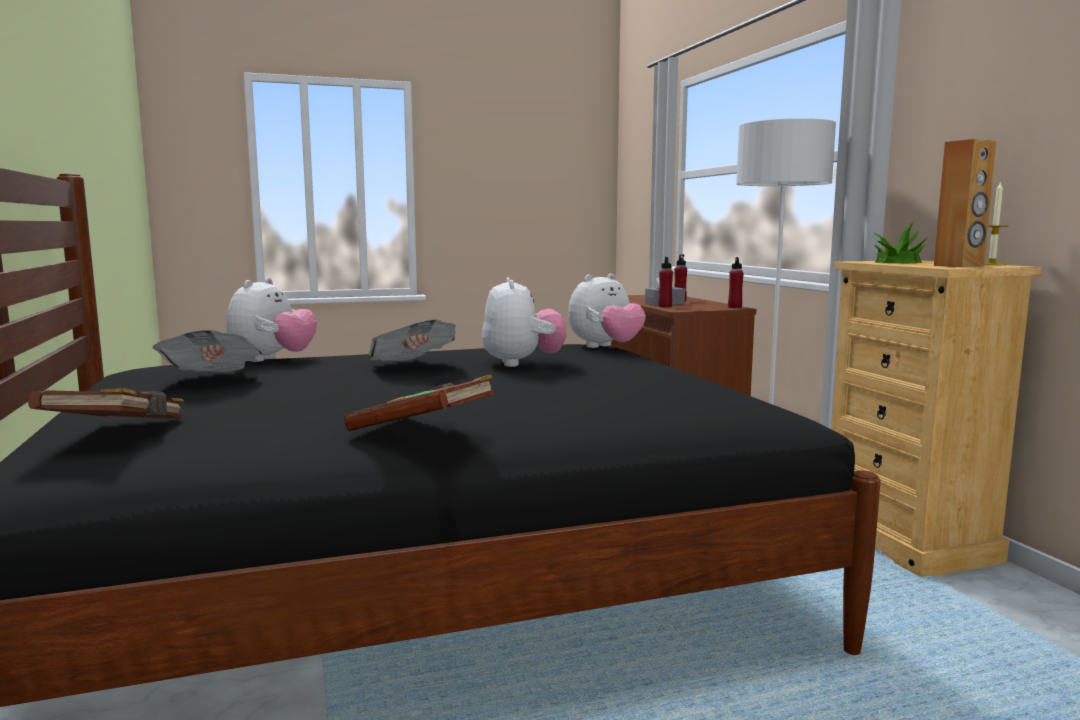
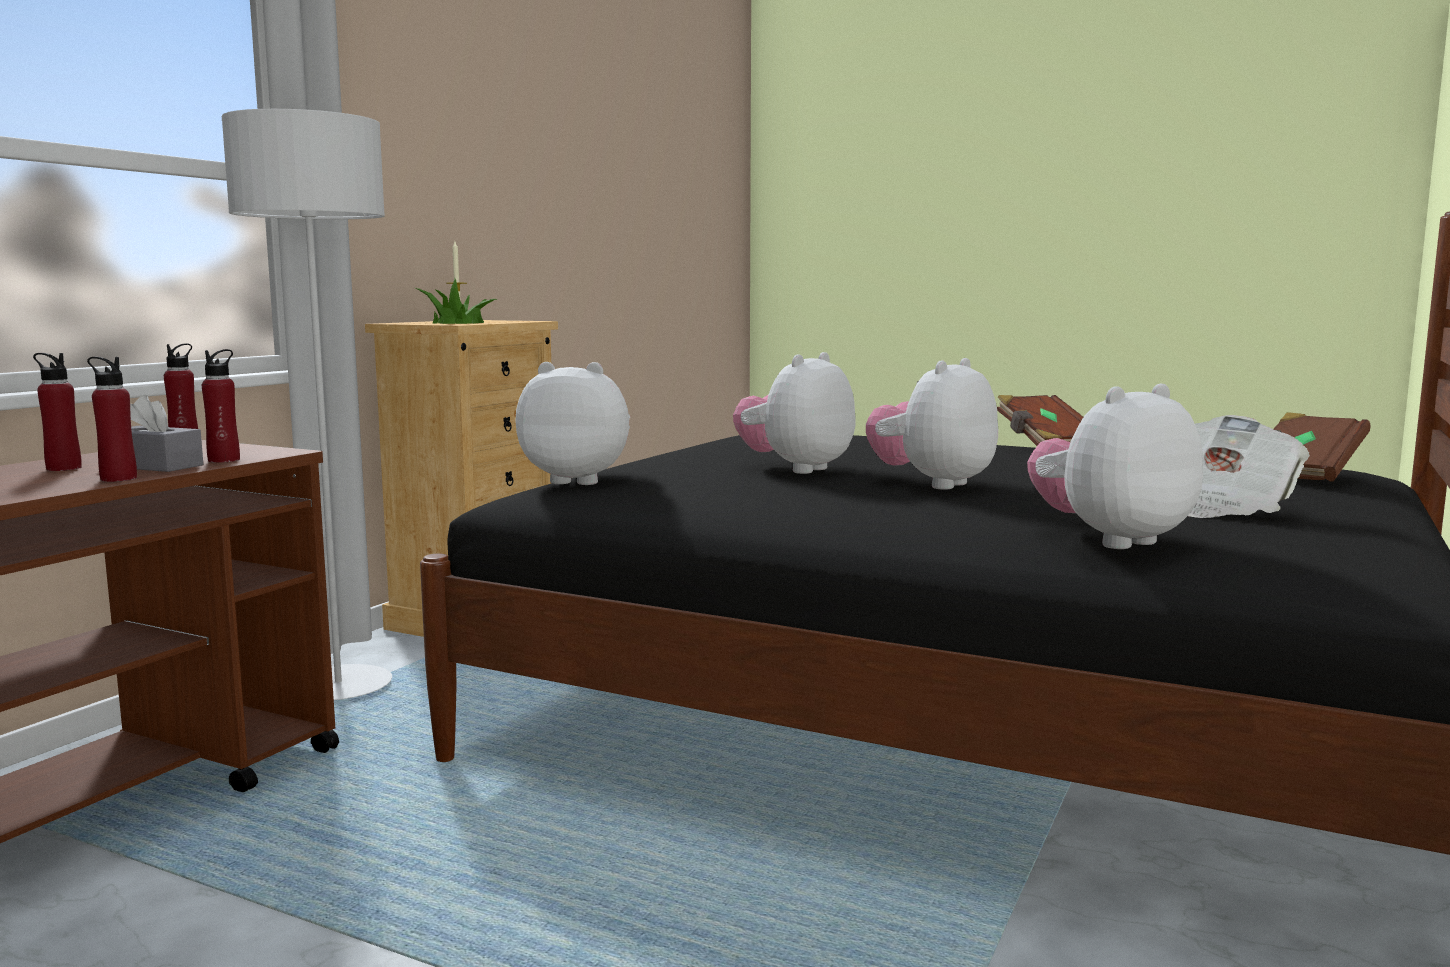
camera: 135 degrees left, 0 degrees up
(412, 367) = (933, 484): newspaper -> plush toy
(638, 301) = (118, 478): none -> red bottle
(959, 266) = (506, 320): brown speaker -> none

